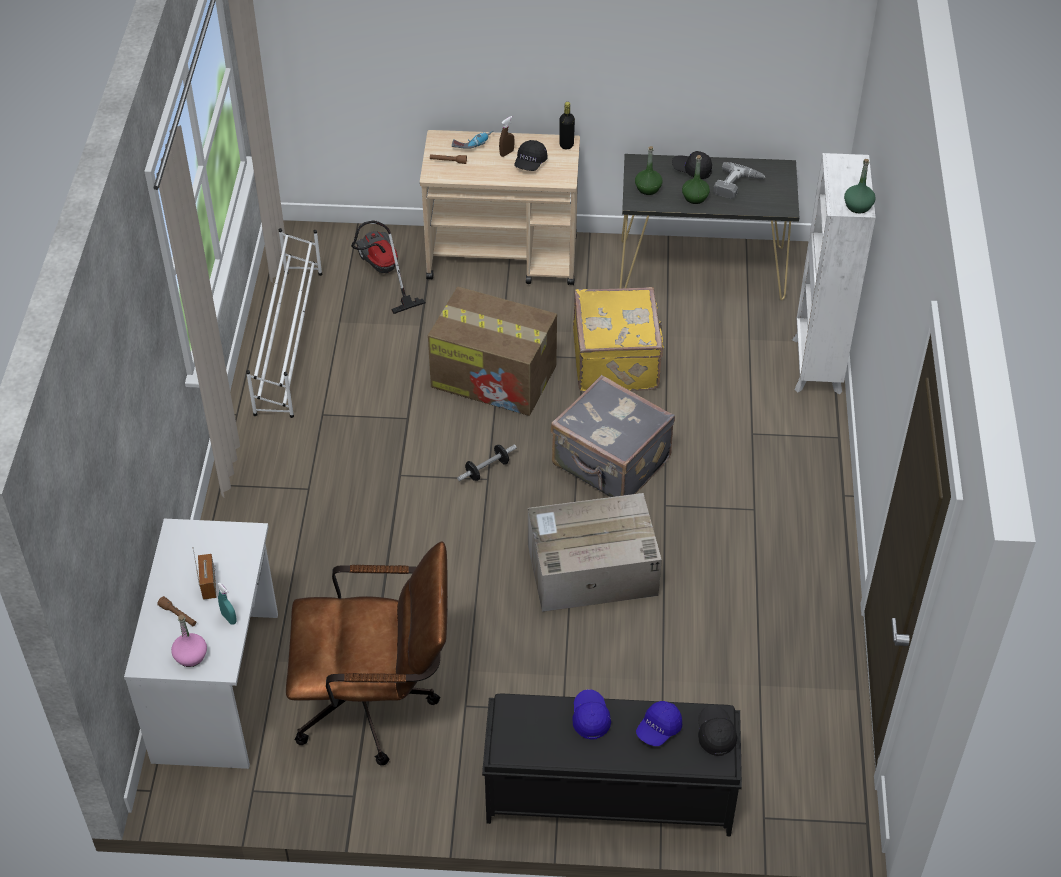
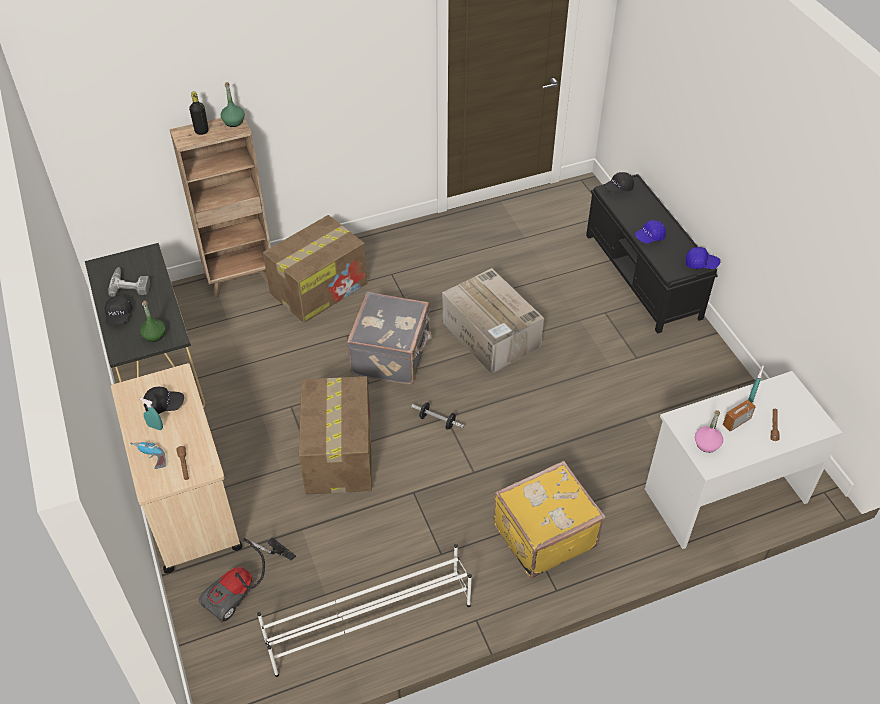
camera: 115 degrees left, 0 degrees up
(191, 656) = (796, 403): pink bottle -> pink bottle (706, 444)
(377, 705) = (669, 401): brown office chair -> none
(507, 153) = (155, 427): brown spray bottle -> turquoise spray bottle
(566, 145) = (128, 389): black bottle -> black bottle (201, 131)
(617, 361) = (285, 384): yellow suitcase -> yellow suitcase (543, 534)
(658, 729) = (633, 209): blue cap -> blue cap (701, 263)
(695, 197) = (156, 304): green bottle -> none
(762, 432) = (319, 287): none -> cardboard box
(816, 367) = (241, 278): white bookcase -> brown bookcase

